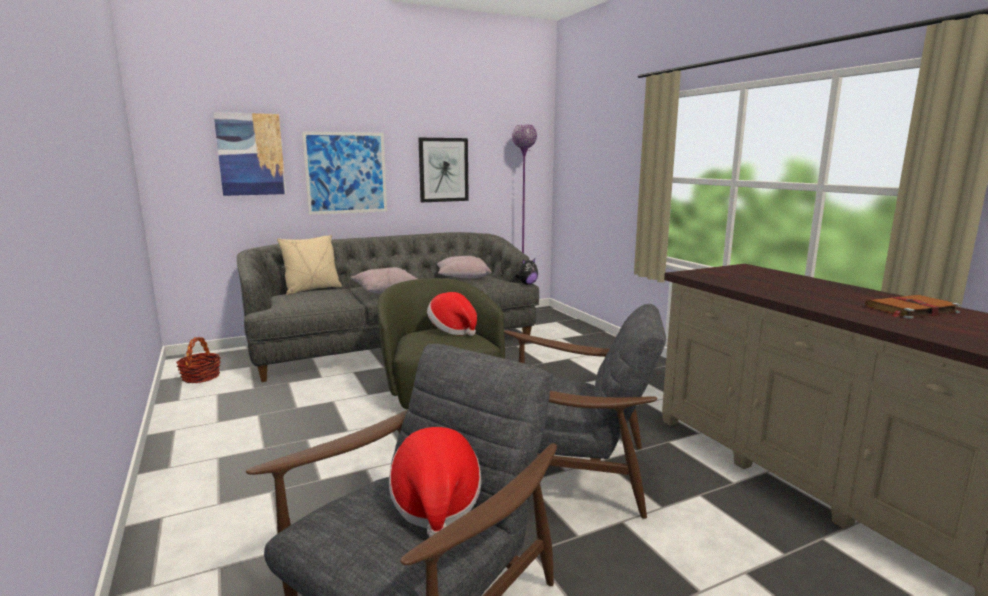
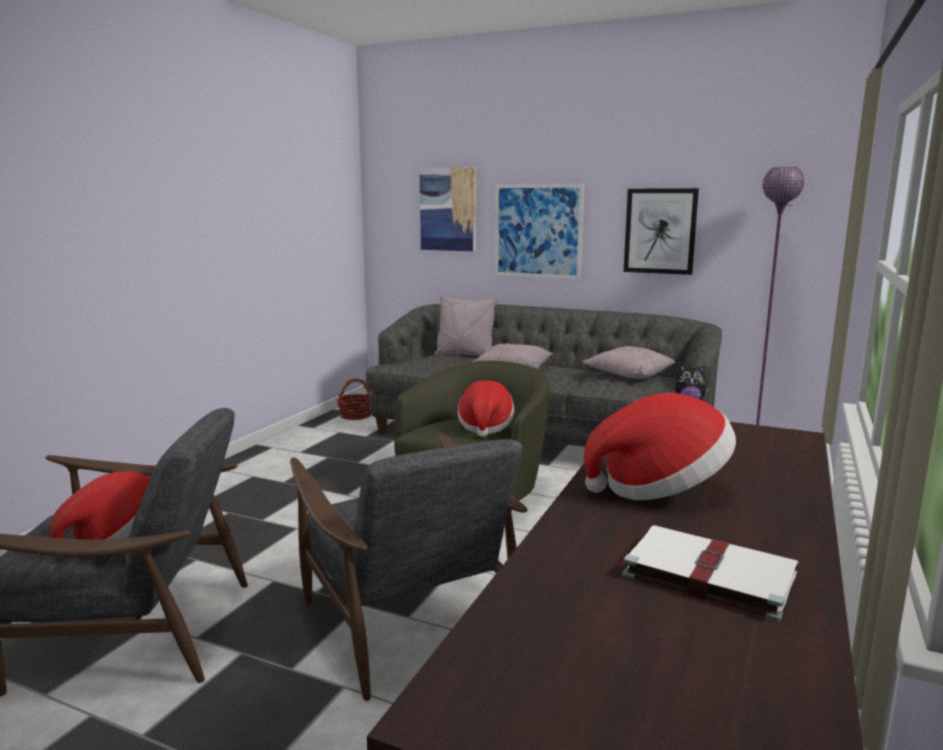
camera: 50 degrees right, 0 degrees up
(312, 290) = (464, 355): beige pillow -> purple pillow
(800, 293) = (660, 488): none -> hat
(910, 309) = (706, 574): brown book -> white book

